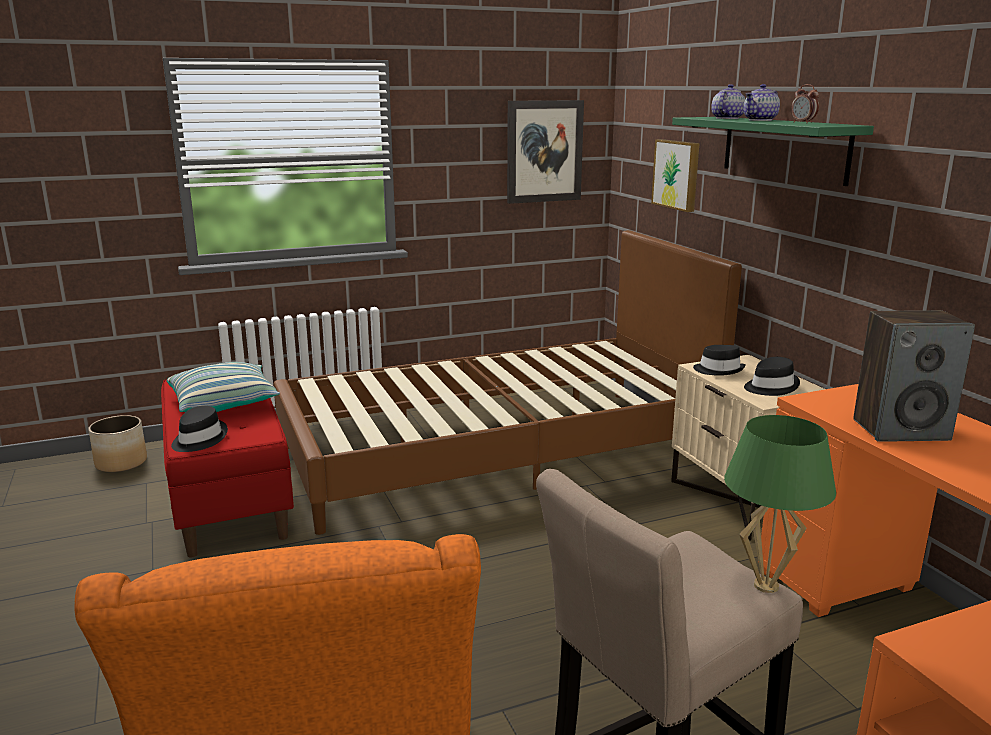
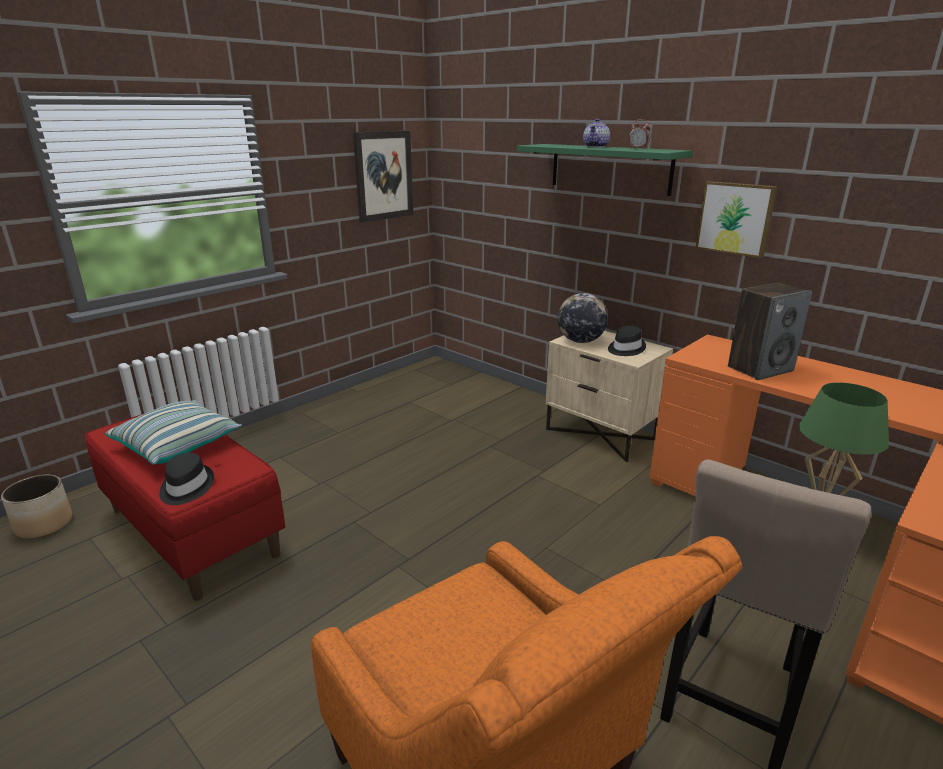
camera: 25 degrees left, 5 degrees up
(498, 452) = (404, 433): brown bed -> none
(677, 174) = (504, 190): picture -> picture (736, 218)
(719, 370) = (580, 341): black hat -> globe
(726, 118) = (564, 146): teapot -> none

